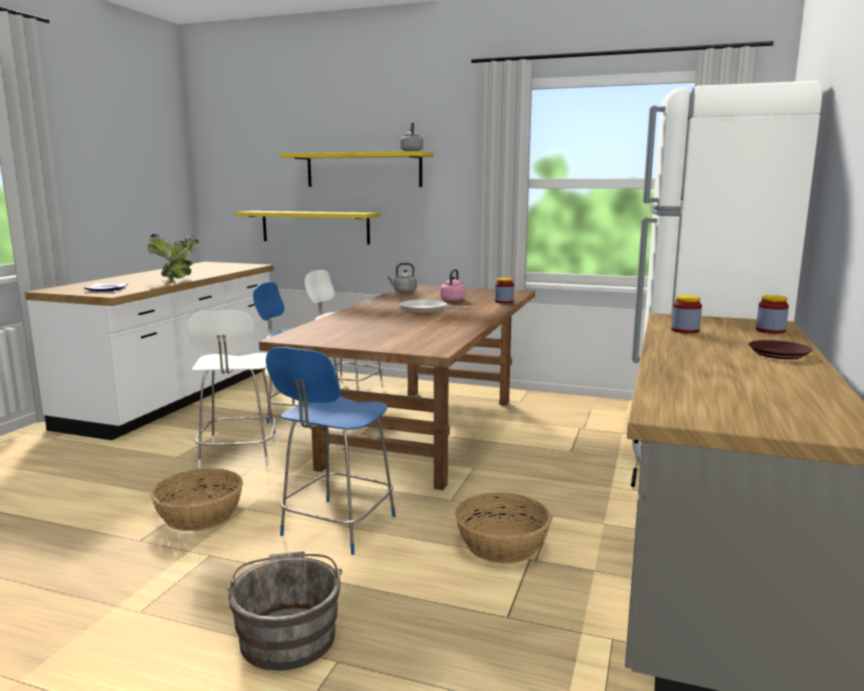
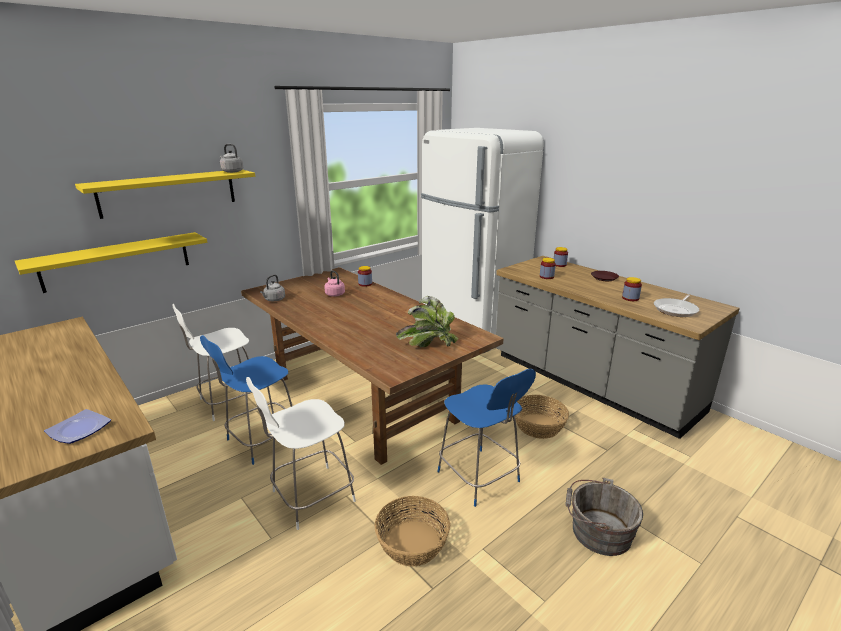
camera: 60 degrees left, 10 degrees up
(178, 279) = (87, 377): potted plant -> potted plant (428, 344)
(238, 455) = (310, 497): white chair -> white chair turned 120 degrees clockwise
(426, 310) = (358, 310): frying pan -> frying pan (676, 310)
(708, 373) = (630, 298): none -> jar

